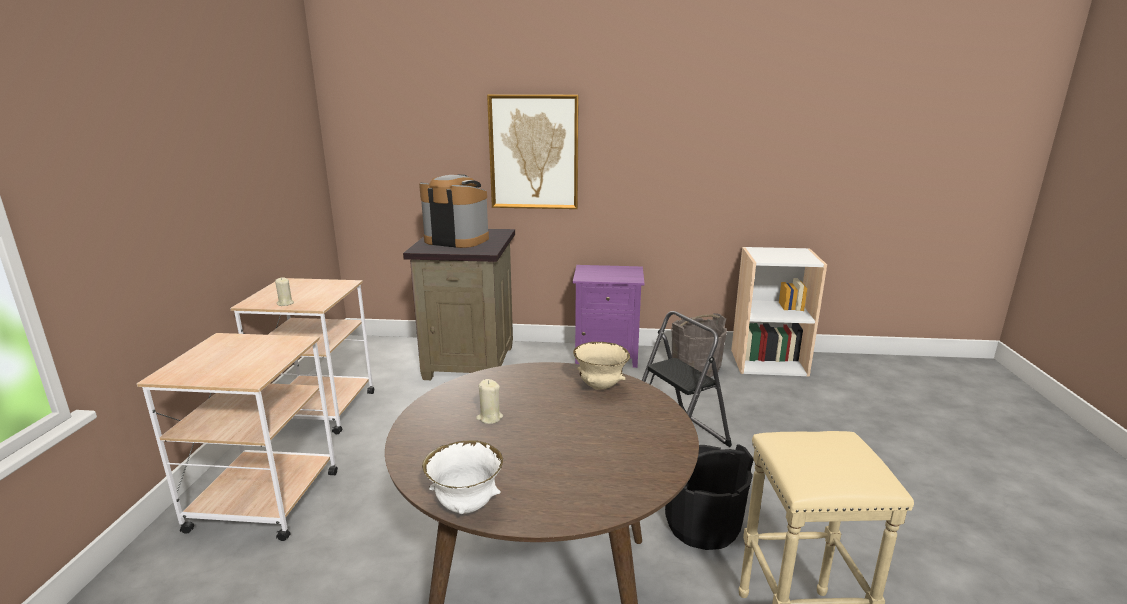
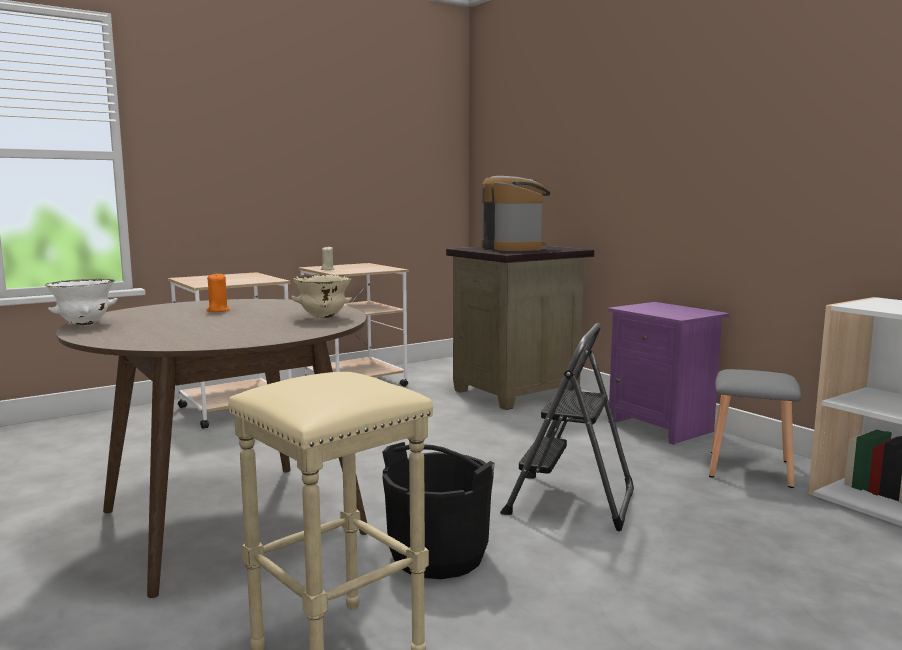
camera: 50 degrees right, 10 degrees down
(489, 418) = (217, 310): beige candle -> orange candle
(534, 152) = (621, 159): picture -> none
(695, 368) = (751, 468): grey bucket -> grey stool

